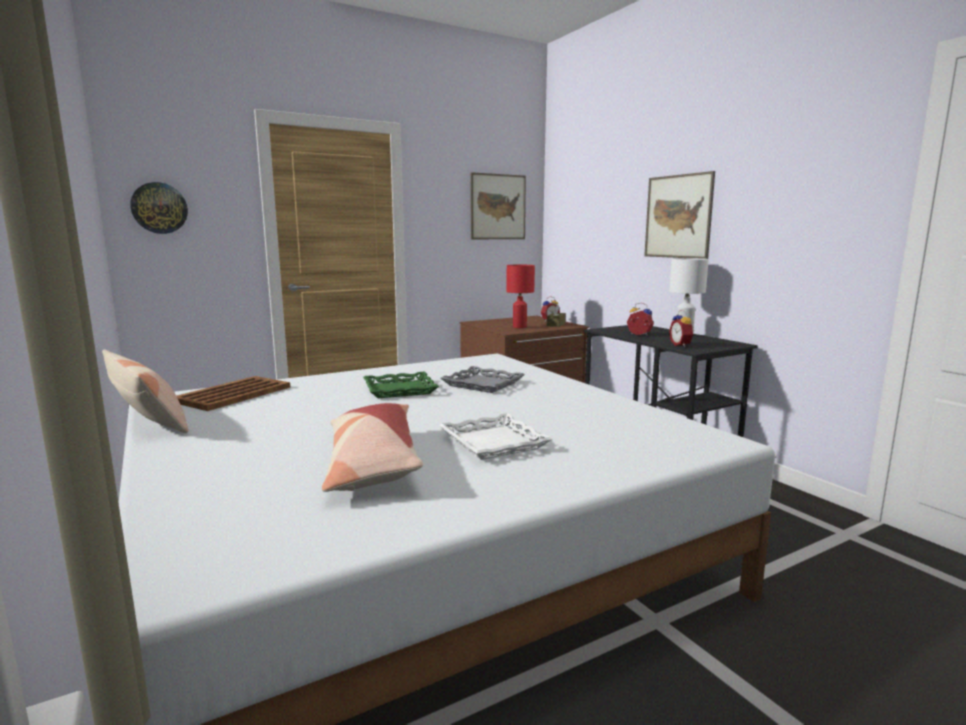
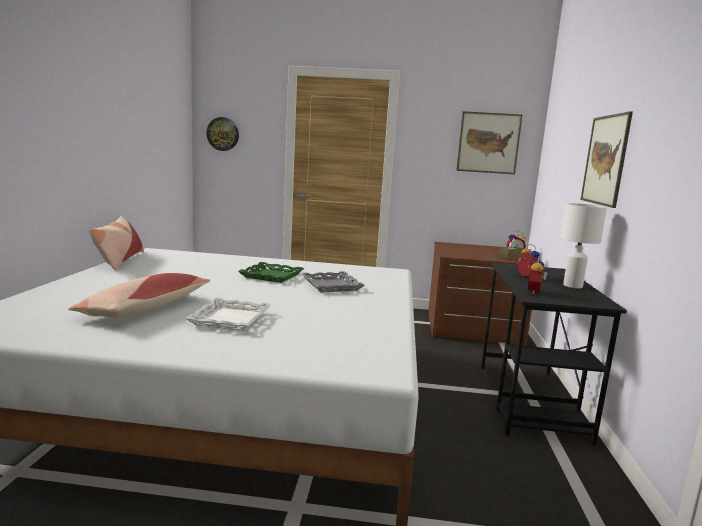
camera: 35 degrees right, 0 degrees up
(232, 394) = (185, 257): brown tray -> none
(519, 327) = (470, 253): red table lamp -> none

